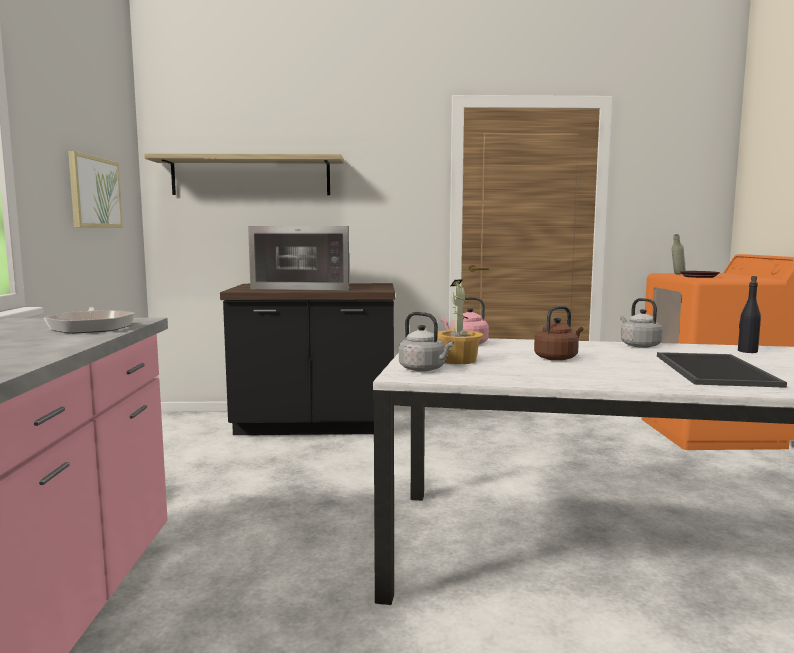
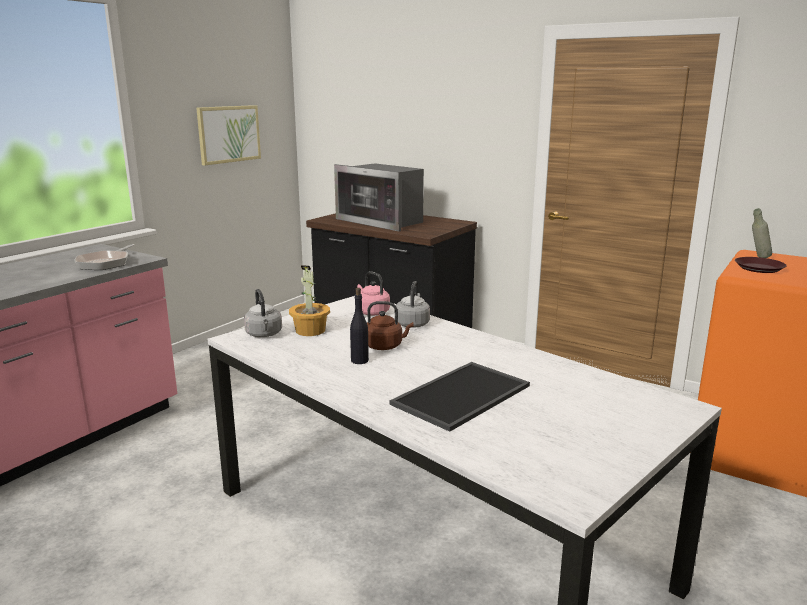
camera: 35 degrees right, 10 degrees up
(251, 176) = (368, 111): shelf -> none
(638, 345) = (503, 348): grey kettle -> grey kettle (412, 323)
(747, 351) = (580, 382): black bottle -> black bottle (359, 360)

